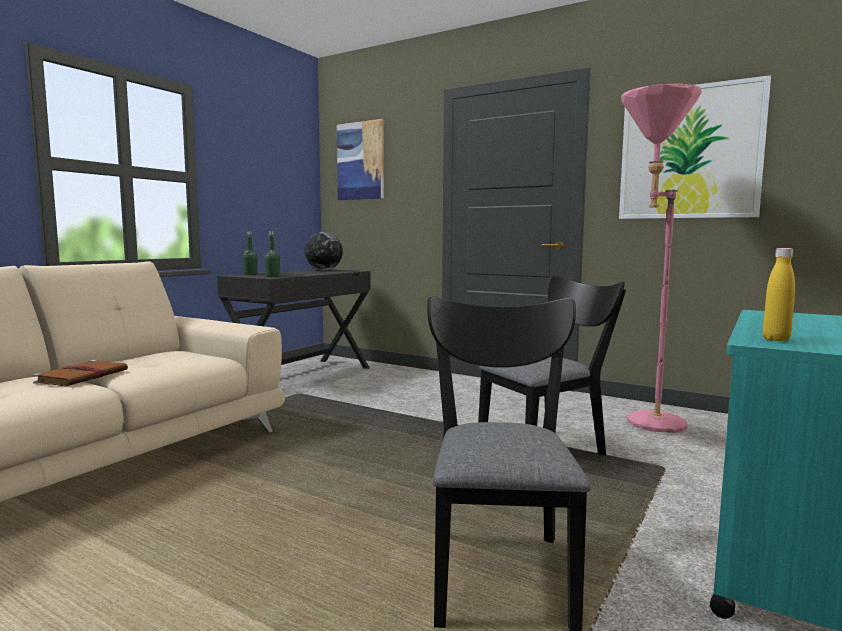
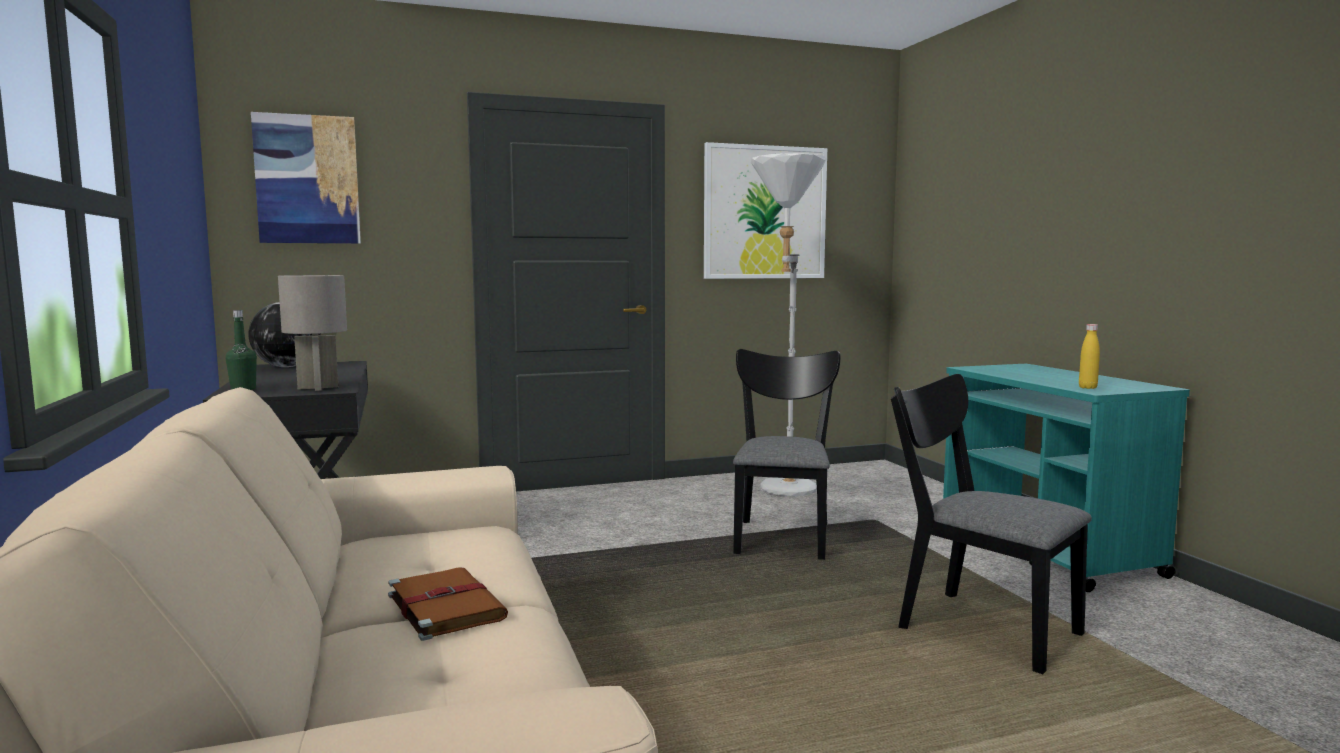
camera: 50 degrees left, 0 degrees up
(272, 276) = (318, 387): green bottle -> grey table lamp
(644, 424) = (783, 492): pink floor lamp -> white floor lamp

